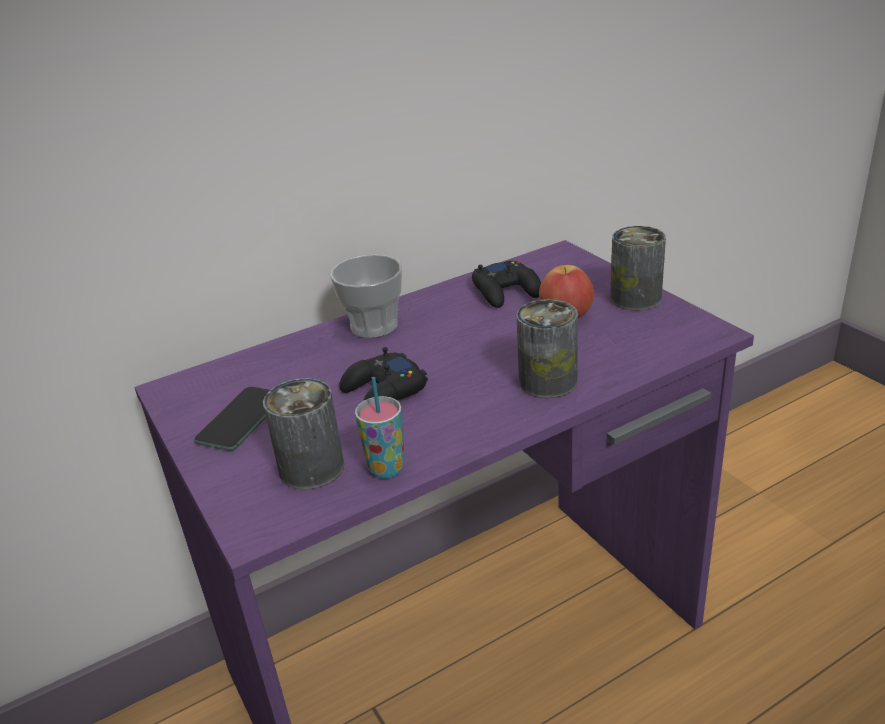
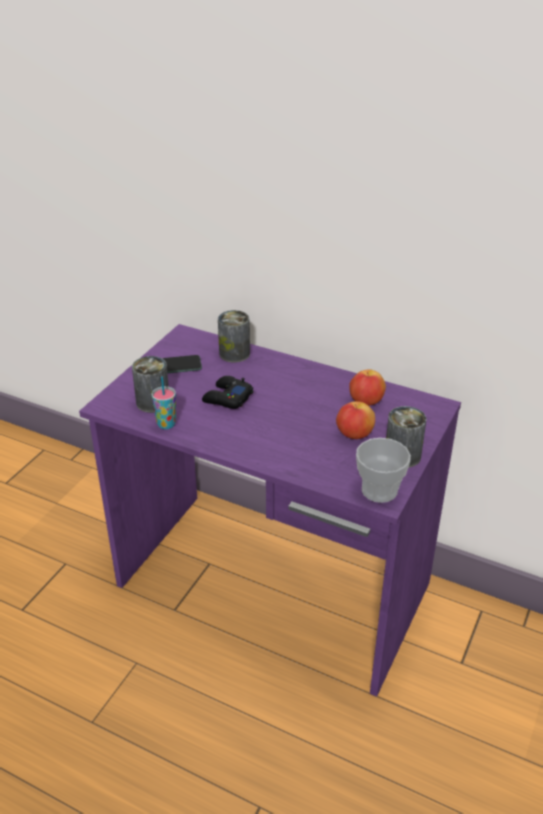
camera: 55 degrees right, 5 degrees up
(374, 326) = (287, 369): cup -> cup (379, 490)
(506, 291) = (366, 401): black game controller -> apple
(547, 381) = (277, 450): can -> can (234, 353)

